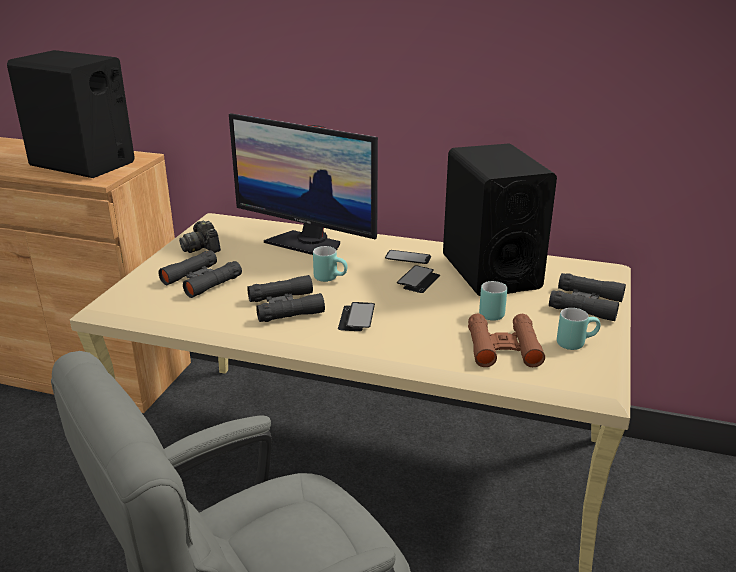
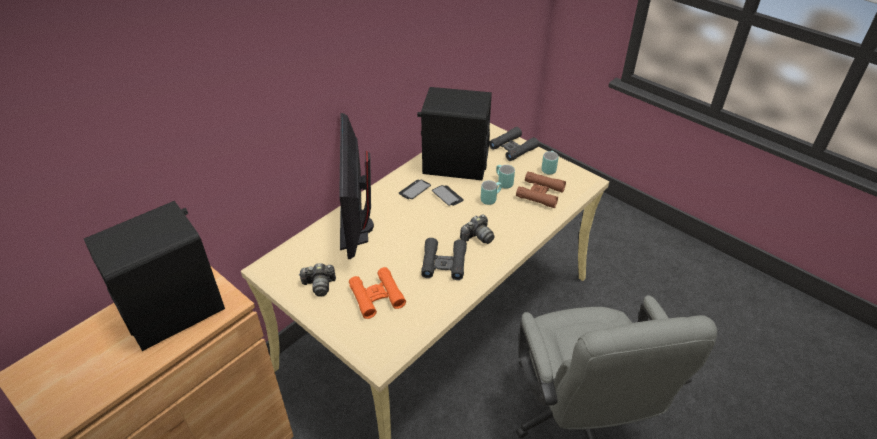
camera: 65 degrees left, 15 degrees up
(201, 280) = (377, 296): black binoculars -> orange binoculars
(308, 243) = (356, 227): monitor -> monitor turned 120 degrees clockwise
(331, 278) = (418, 231): turquoise mug -> turquoise mug (490, 198)
(356, 318) = (477, 236): phone -> camera

